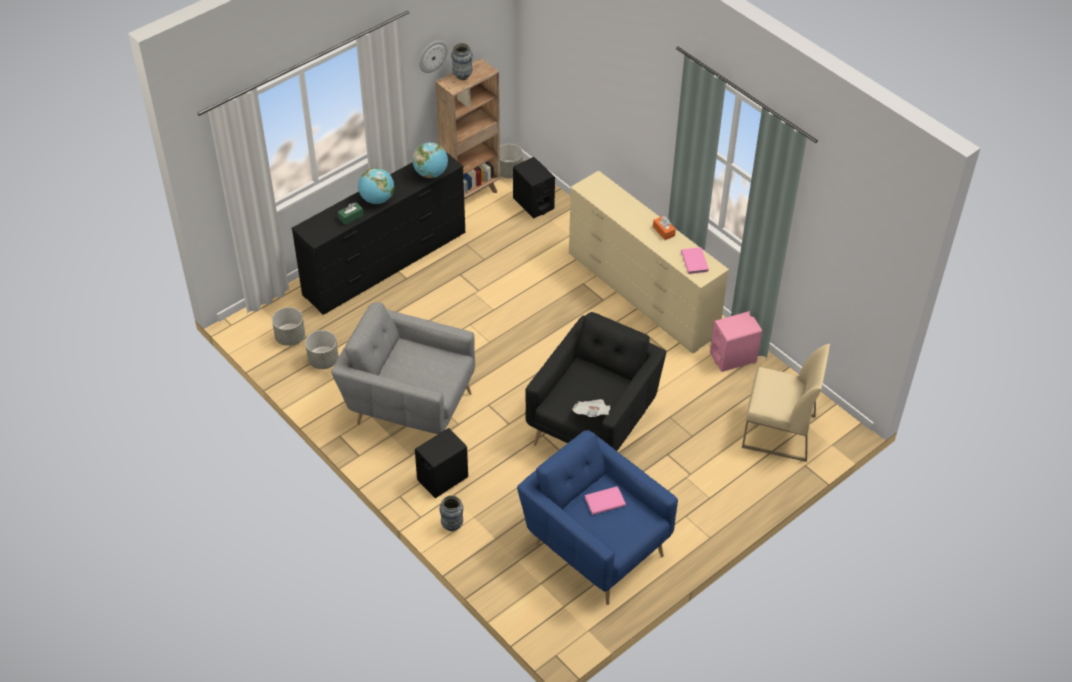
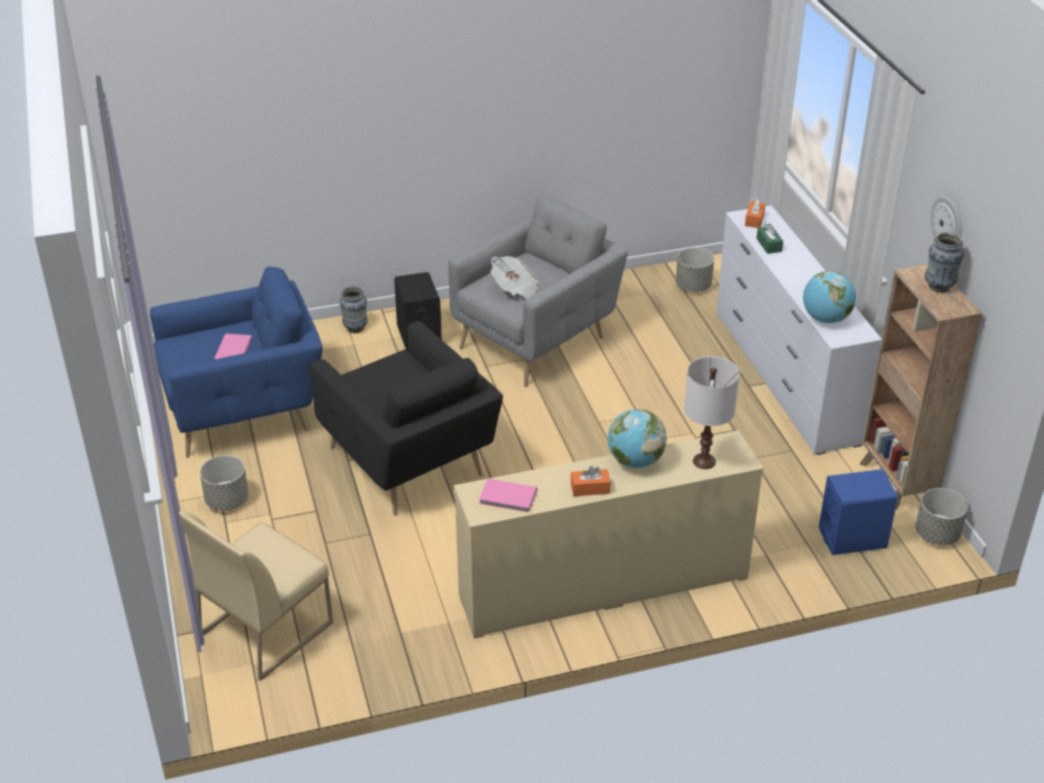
camera: 115 degrees right, 10 degrees down
(318, 231) = (754, 220): none -> orange tissue box
(323, 361) = (643, 299): grey planter -> grey planter (227, 500)
(377, 199) = (792, 269): globe -> globe (635, 461)
(386, 264) = (784, 376): black dresser -> white dresser
(533, 203) = (852, 538): black speaker -> blue speaker
(592, 415) = (357, 379): newspaper -> newspaper (515, 289)
(609, 193) = (704, 461): none -> white table lamp
(733, 357) = (424, 637): pink speaker -> none

